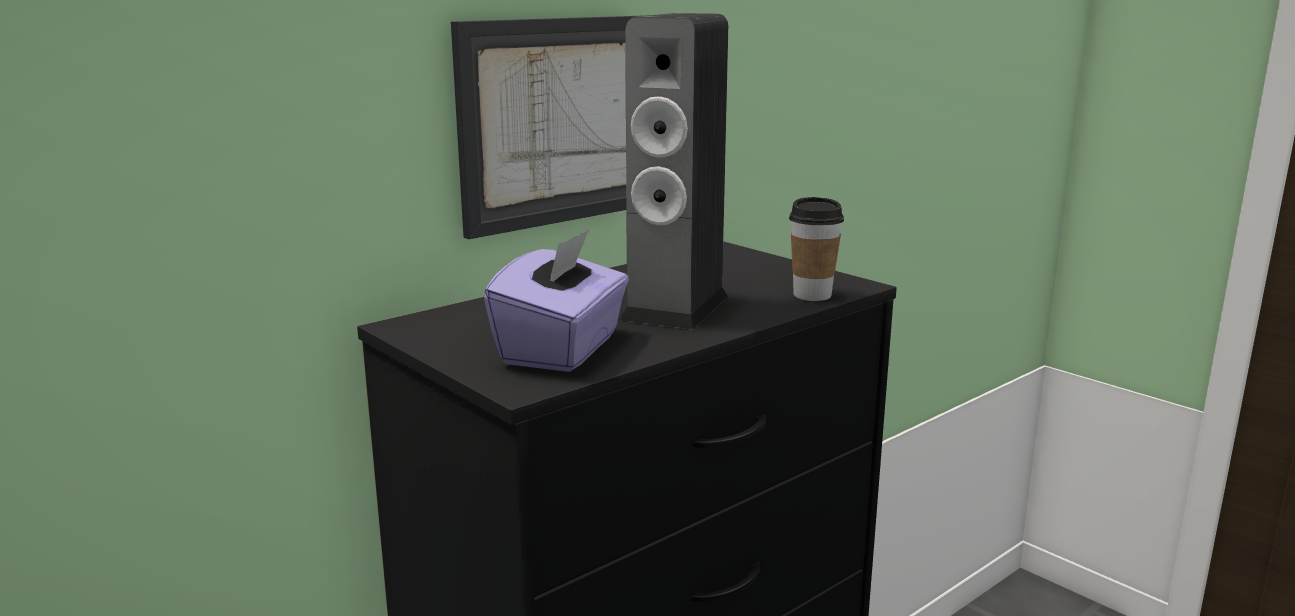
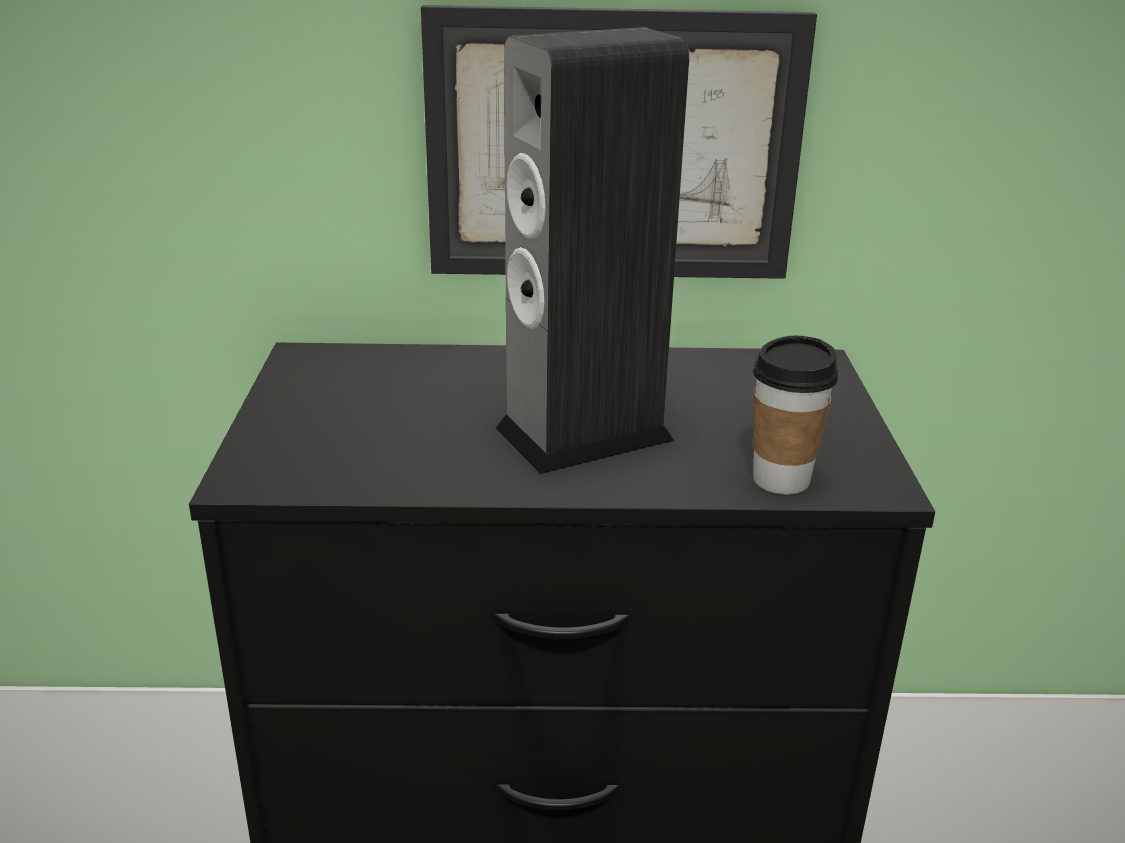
camera: 40 degrees right, 10 degrees up
(562, 349) = (368, 446): purple tissue box -> none

